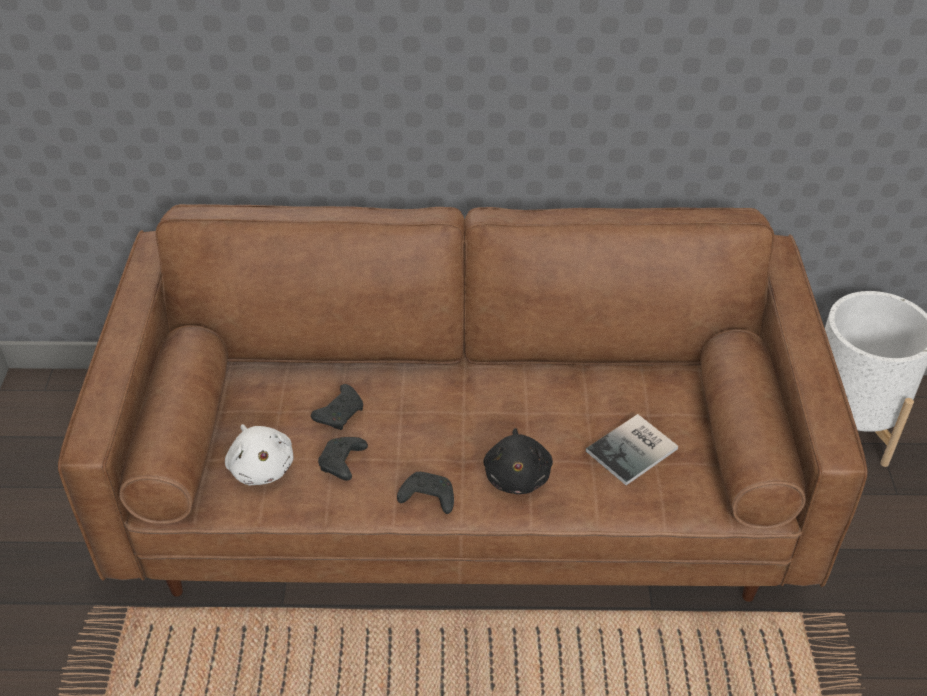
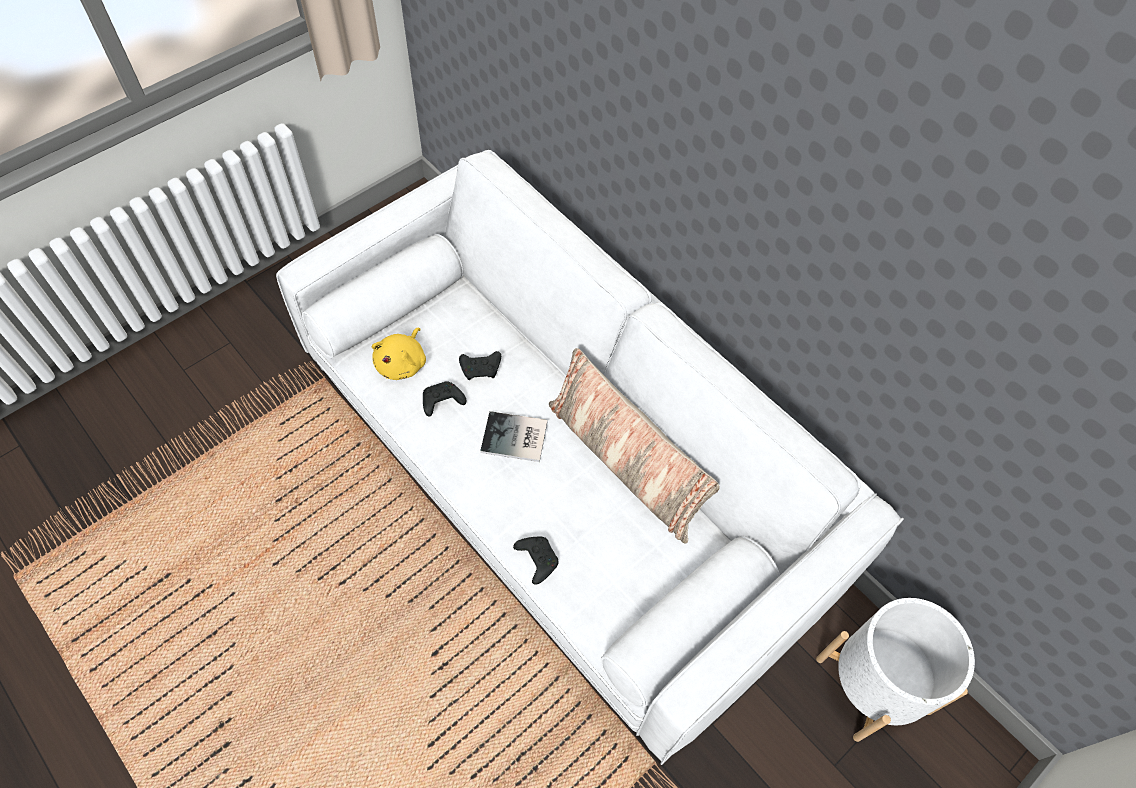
camera: 45 degrees right, 15 degrees up
(261, 467) = (402, 363): white plush toy -> yellow plush toy
(426, 498) = (456, 468): black game controller -> black game controller (536, 559)
(463, 490) = (562, 477): brown sofa -> white sofa
(517, 475) = (522, 505): black plush toy -> none
(549, 381) = (625, 463): none -> pillow
(635, 450) = (610, 560): book -> book (515, 439)

